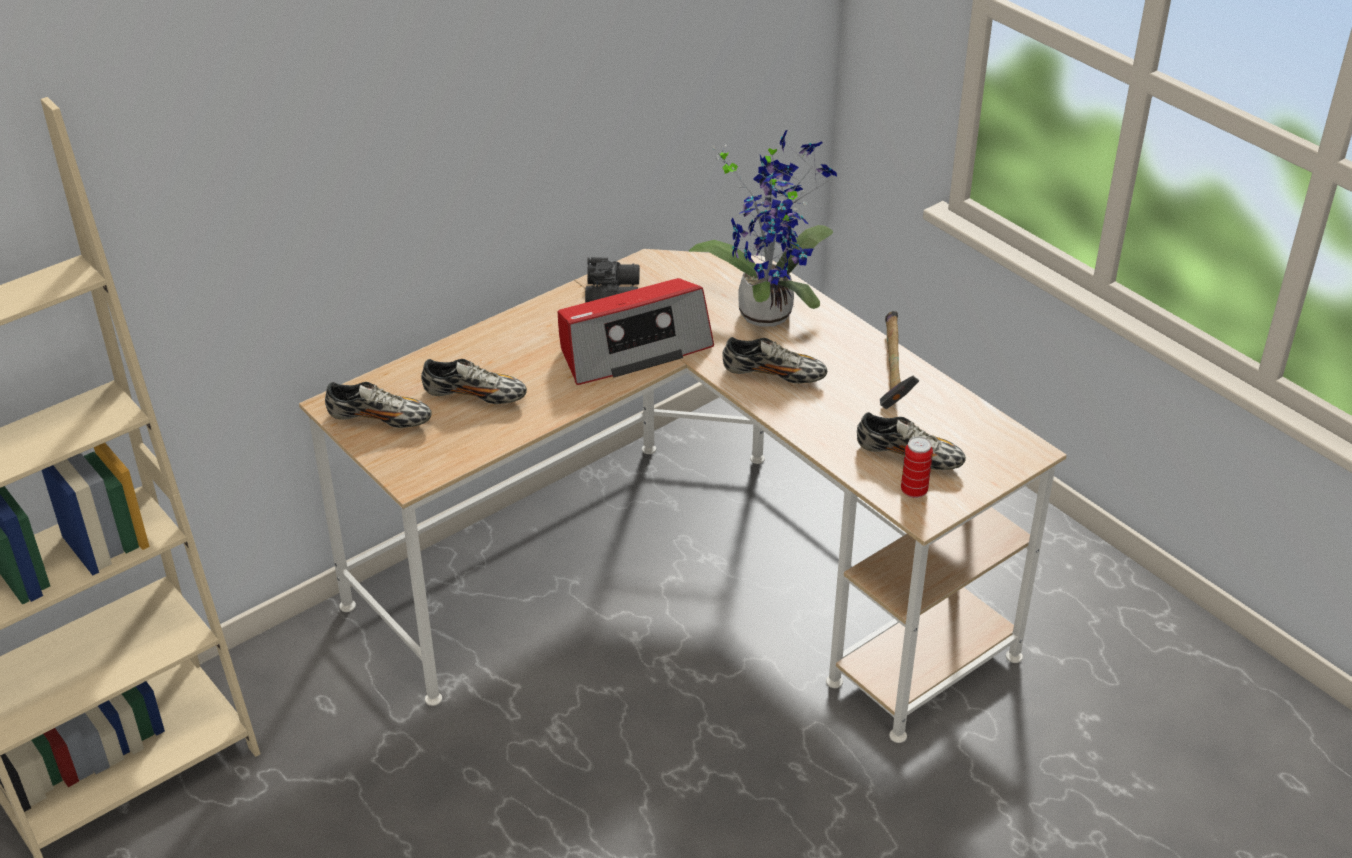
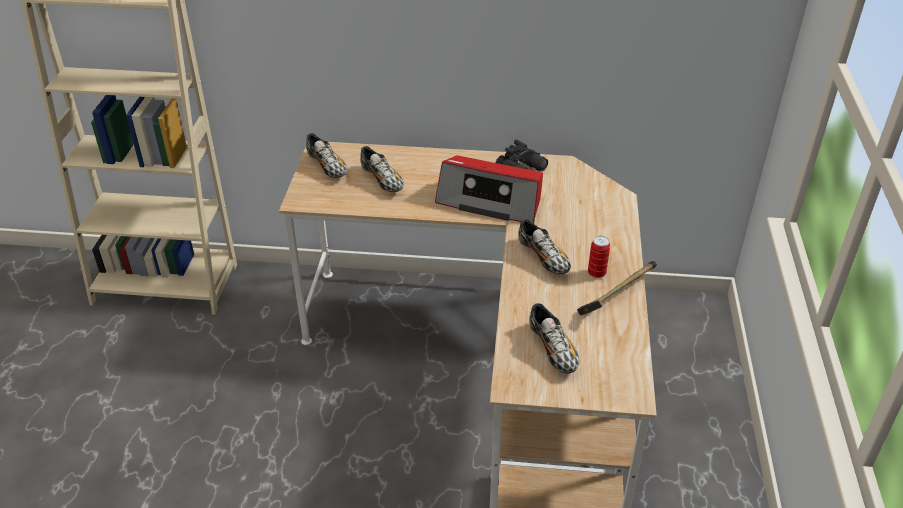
camera: 45 degrees right, 0 degrees up
(768, 309) = (593, 223): potted plant -> none
(914, 491) = (526, 370): can -> can (596, 273)

